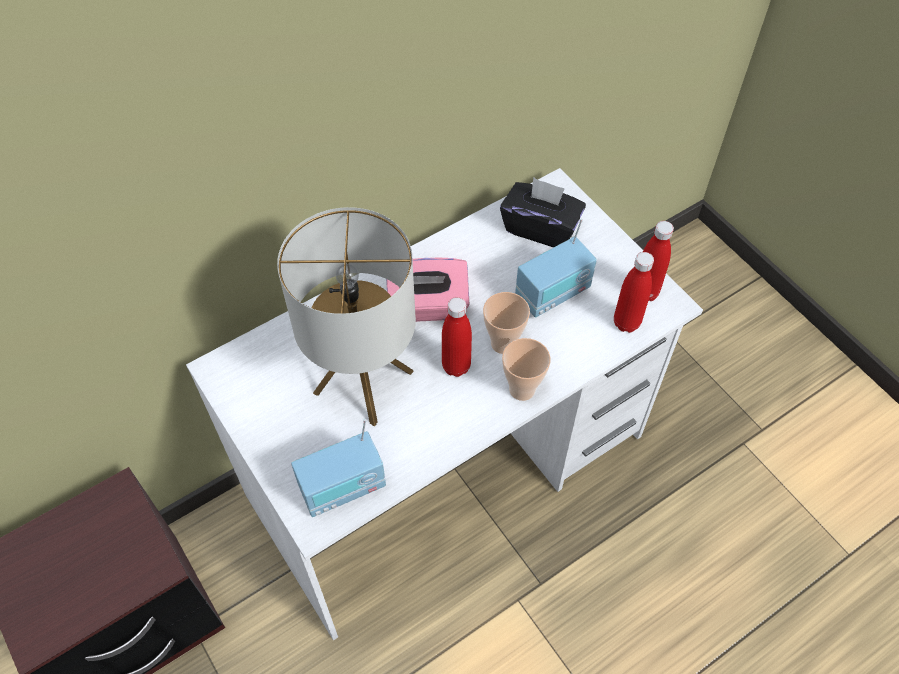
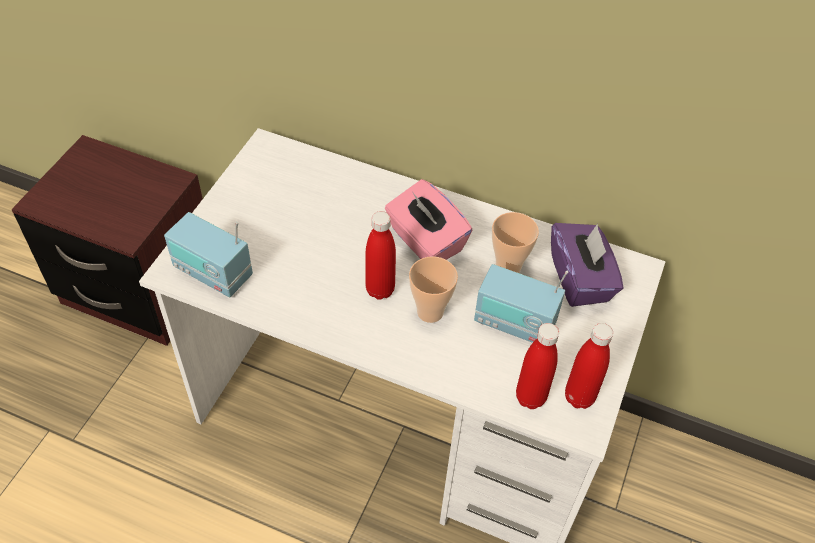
camera: 55 degrees right, 5 degrees down
(364, 381) = (319, 236): table lamp -> none
(522, 389) = (392, 348): cup -> cup (508, 267)
(540, 228) = (580, 279): black tissue box -> purple tissue box

